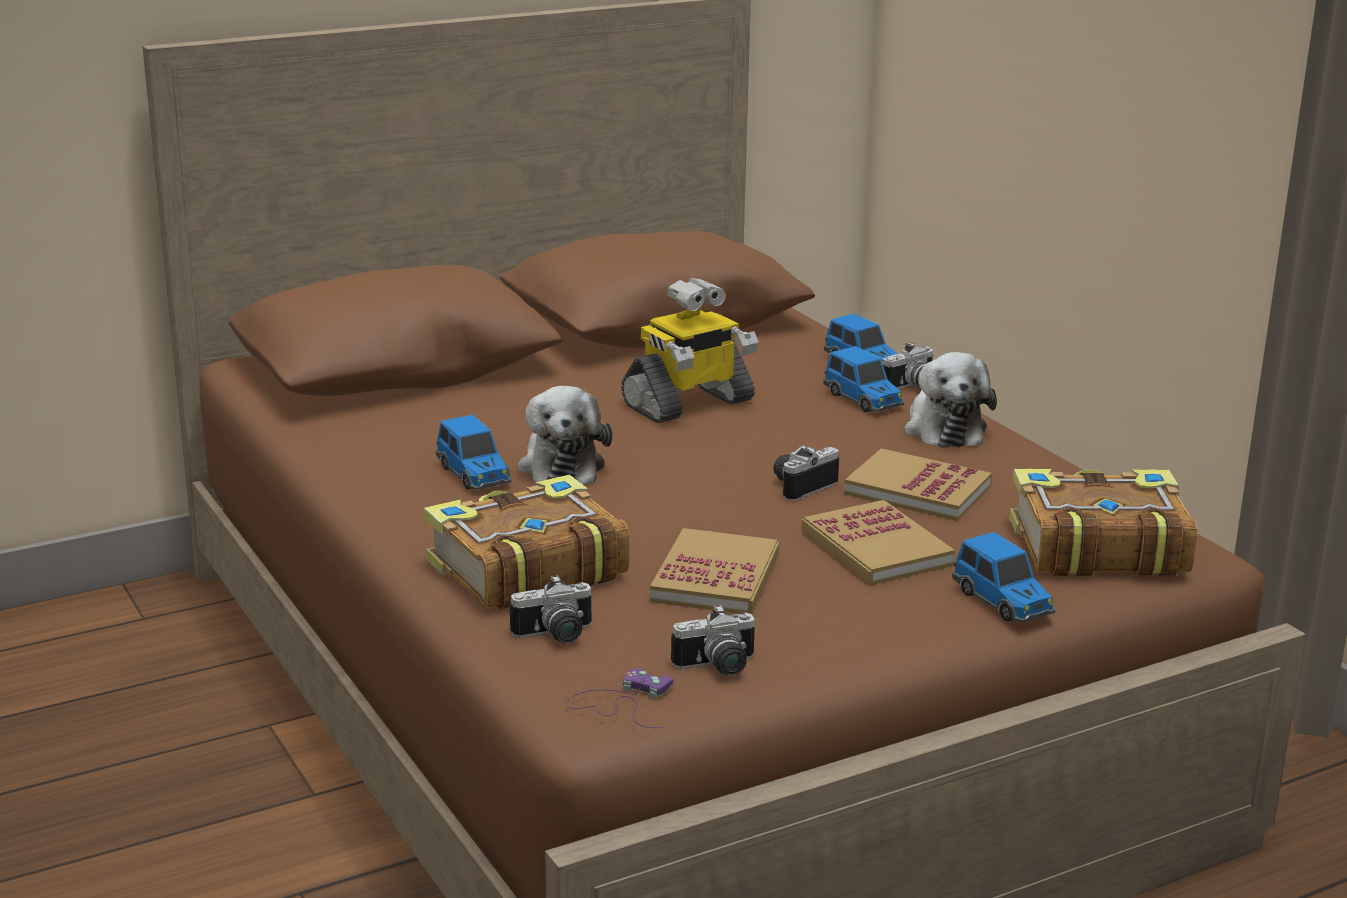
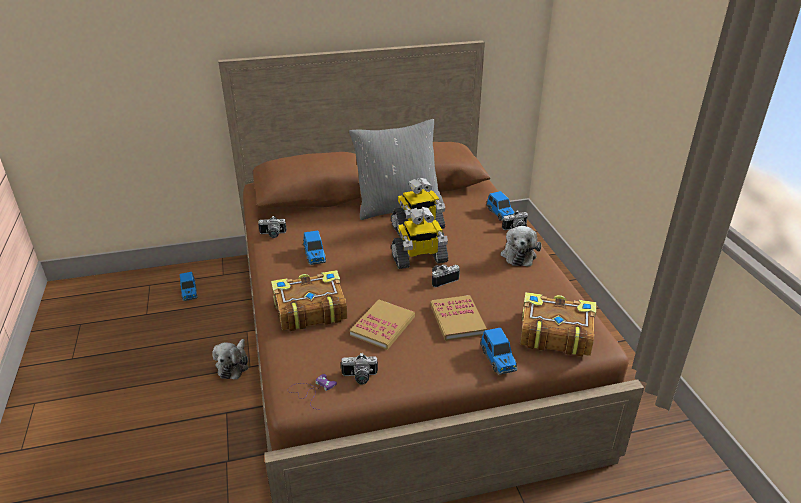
camera: 15 degrees right, 10 degrees up
(556, 636) = (303, 349): camera -> camera (272, 235)
(561, 465) = (351, 255): plush toy -> plush toy (233, 365)
(617, 370) = (398, 206): none -> grey pillow
(726, 457) = (419, 259): none -> toy robot
(864, 400) = (491, 234): toy car -> toy car (189, 292)
(917, 490) = (491, 288): book -> none

